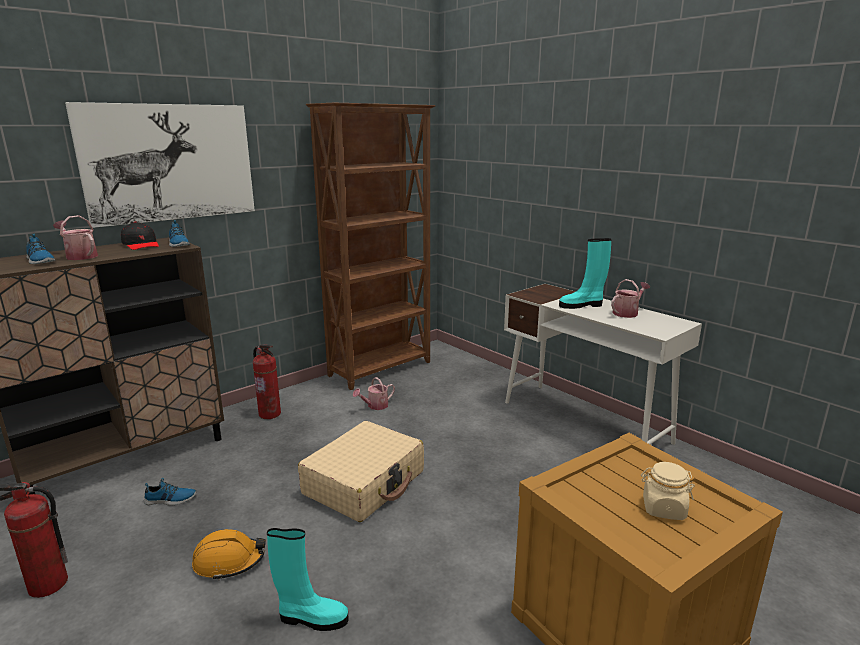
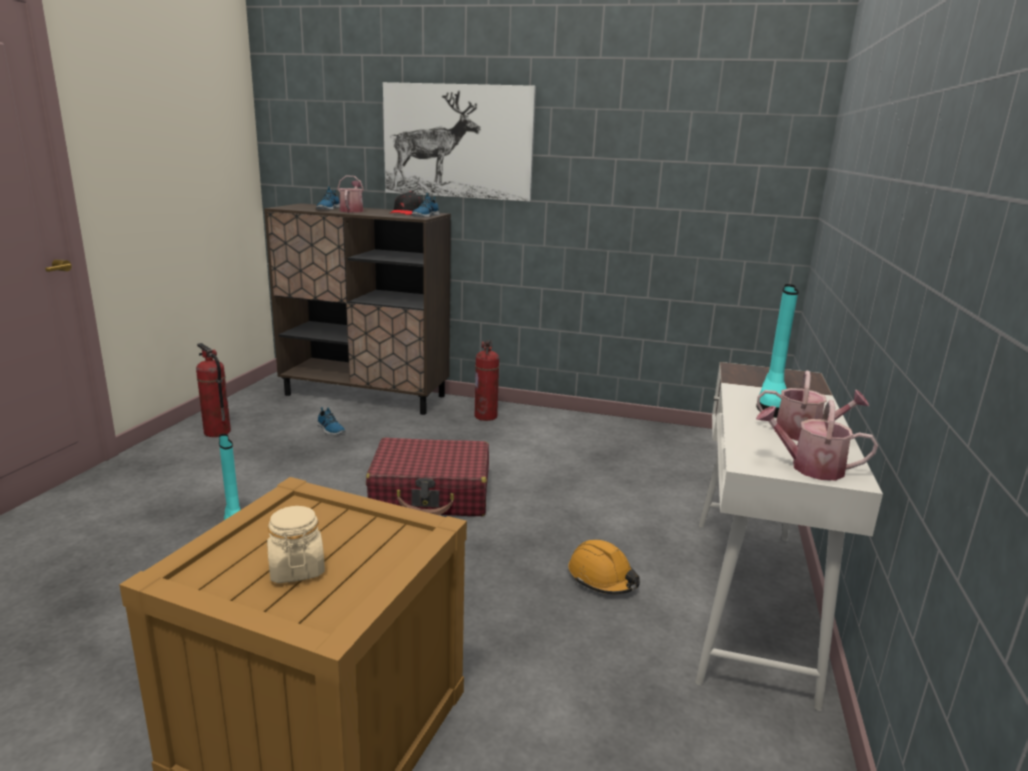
camera: 55 degrees right, 0 degrees up
(229, 561) = (278, 477): orange hard hat -> orange hard hat (603, 578)
(364, 483) = (431, 494): beige suitcase -> red suitcase
(375, 406) = (568, 454): watering can -> watering can (809, 467)
(381, 369) = (647, 432): brown bookcase -> none
(582, 305) = (771, 403): turquoise boot -> turquoise boot turned 120 degrees counterclockwise

